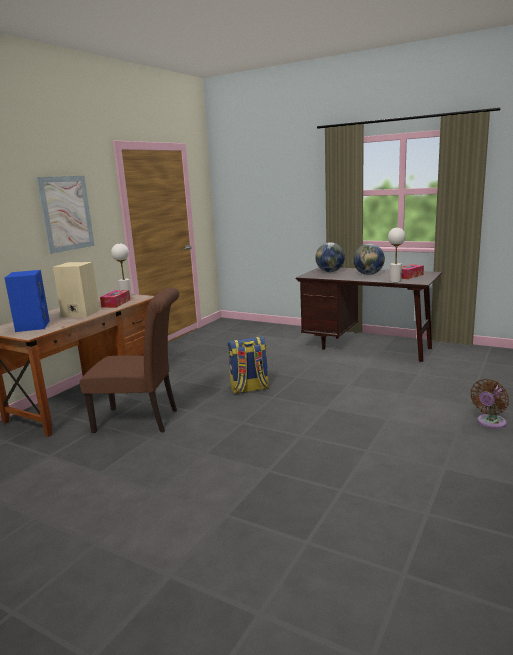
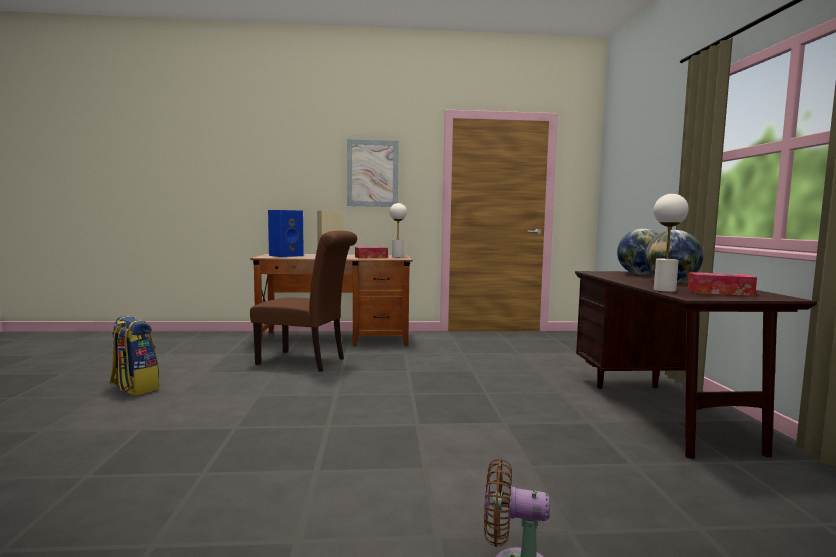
camera: 55 degrees right, 10 degrees down
(142, 420) = (306, 361): brown chair -> brown chair turned 45 degrees counterclockwise
(249, 389) = (420, 380): backpack -> backpack (134, 388)

